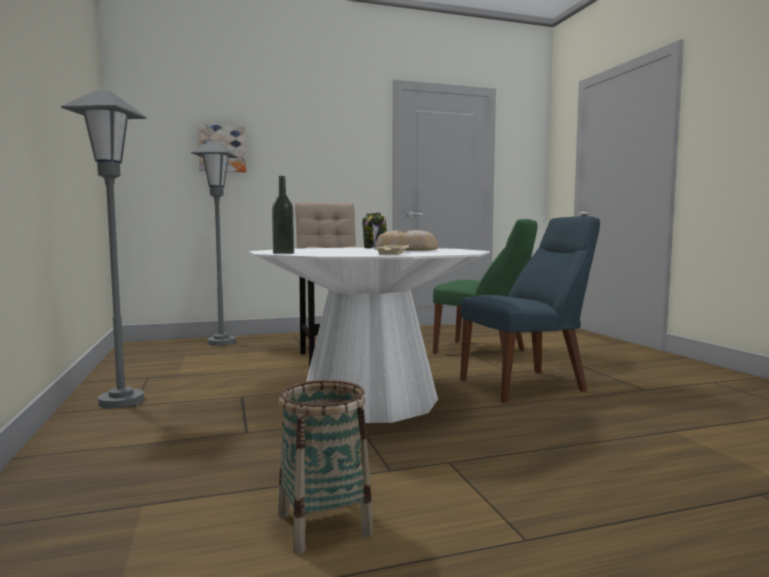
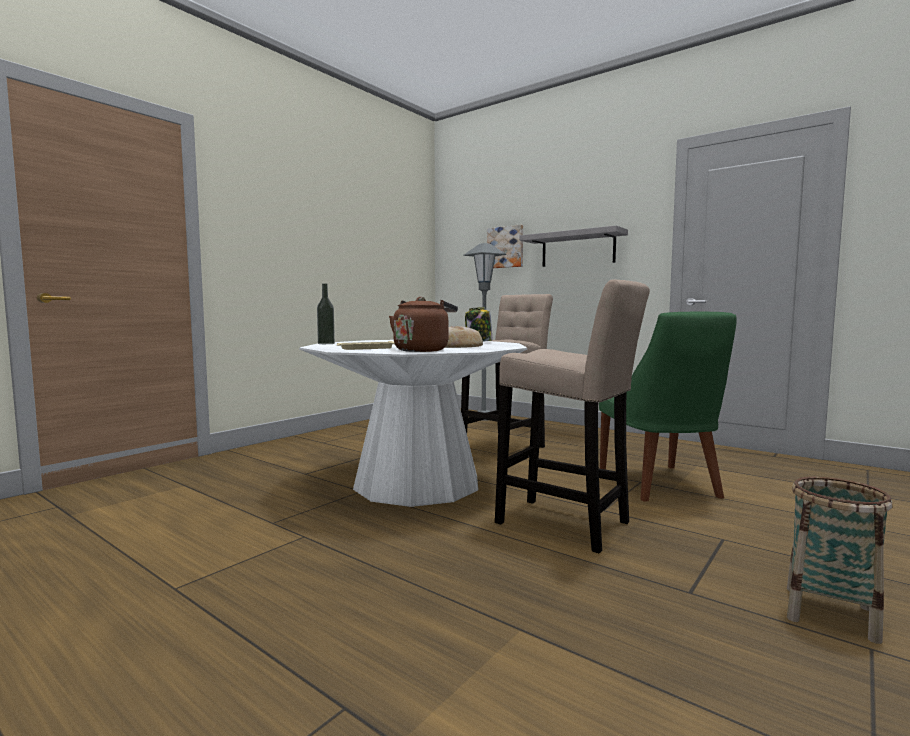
camera: 55 degrees right, 0 degrees up
(121, 401) = (326, 438): grey floor lamp -> none
(309, 161) = (577, 249): none -> grey shelf
(324, 524) = (176, 526): basket -> basket (830, 613)
(449, 252) = (422, 350): none -> brown kettle
(527, 385) = (568, 525): blue chair -> beige stool

